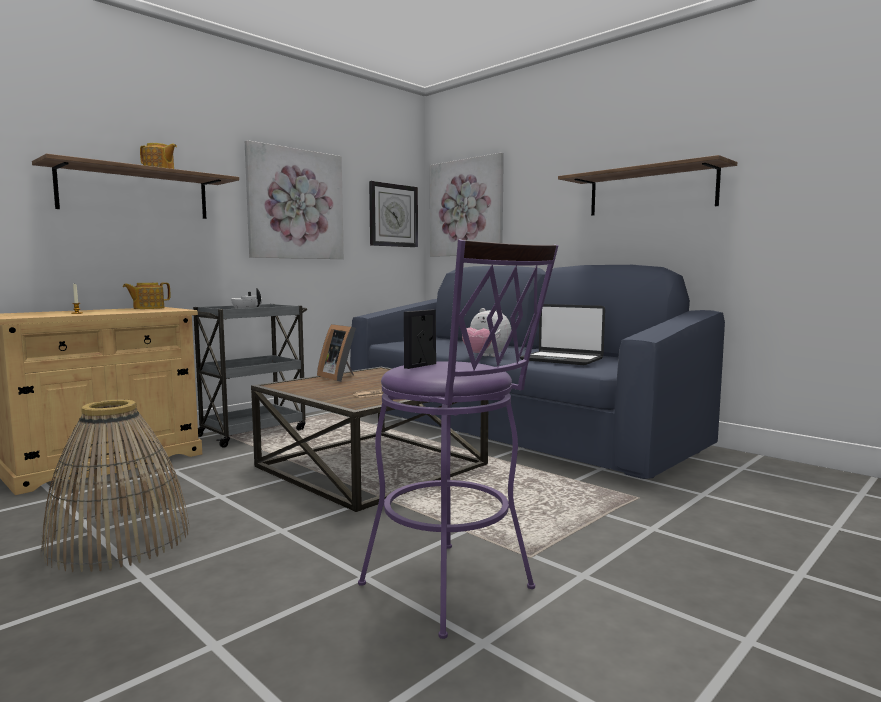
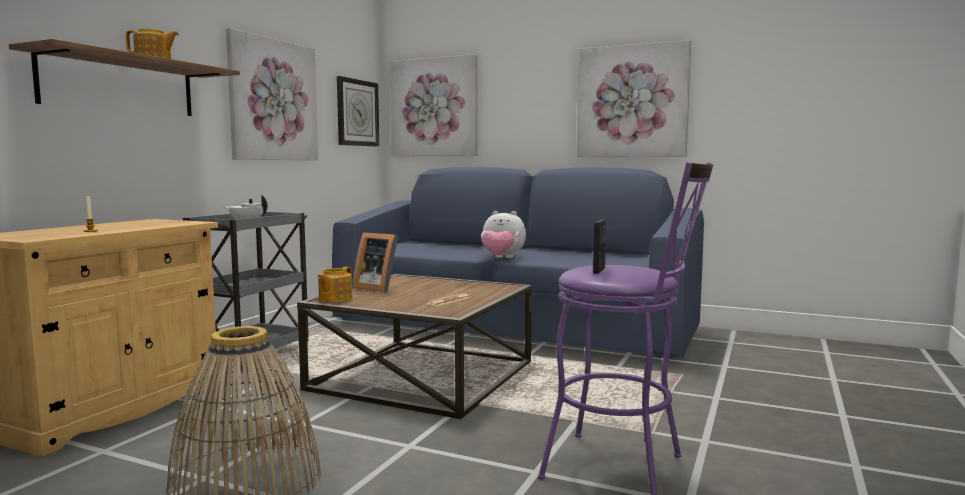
camera: 20 degrees left, 0 degrees up
(148, 308) = (145, 221): teapot -> teapot (334, 299)
(562, 359) = (573, 257): laptop -> none
(651, 191) = (632, 101): shelf -> picture

